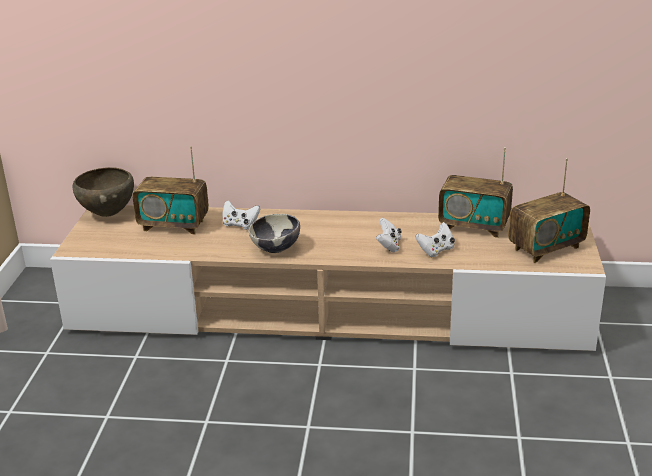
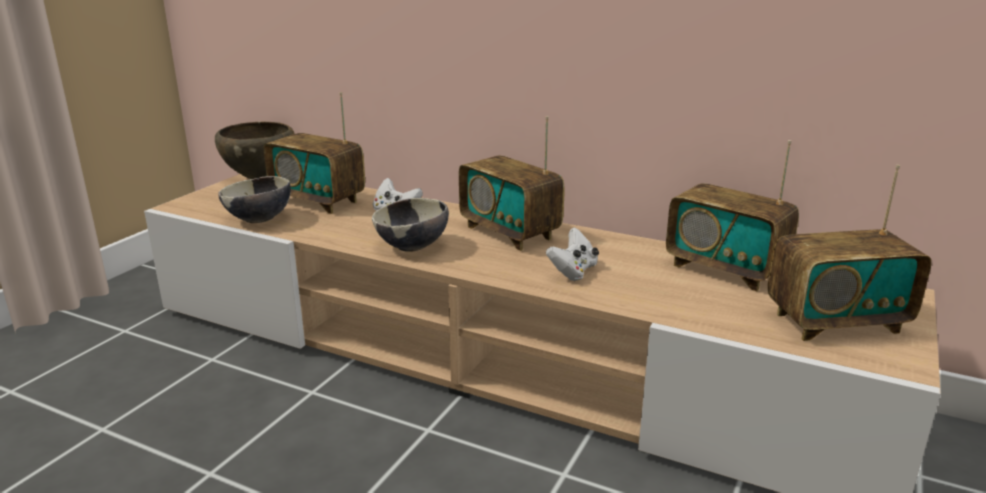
camera: 20 degrees right, 5 degrees down
(148, 249) = (259, 220): none -> bowl
(329, 225) = (510, 233): none -> radio
(436, 250) = (642, 291): white game controller -> none

